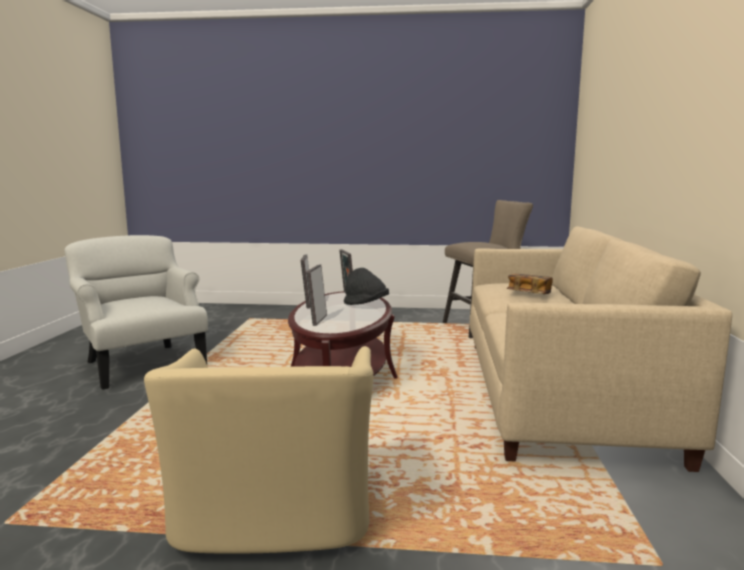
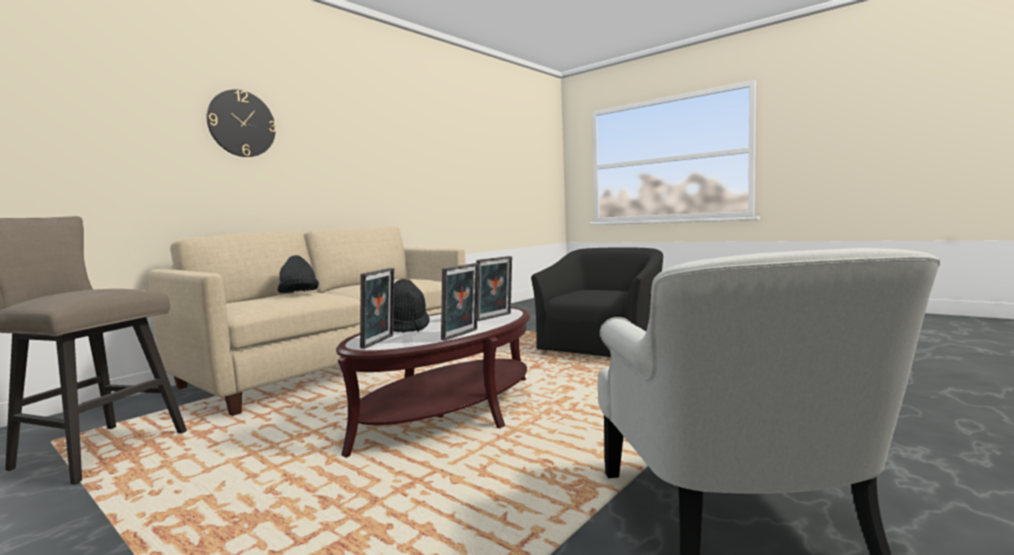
camera: 145 degrees left, 5 degrees down
(275, 511) = (602, 349): beige armchair -> black armchair
(529, 294) = (299, 294): book -> black hat
(657, 103) = (242, 124): none -> wall clock

